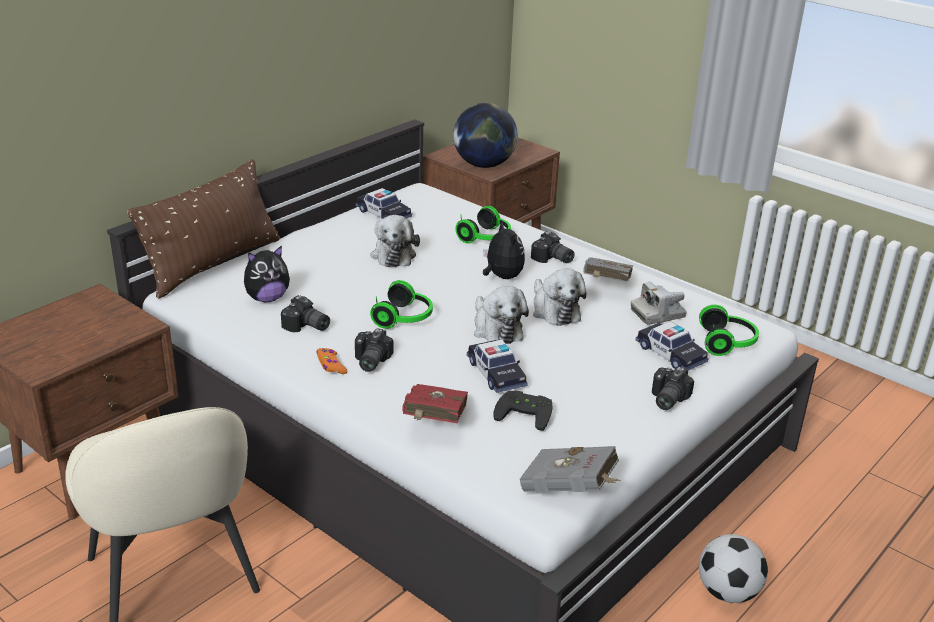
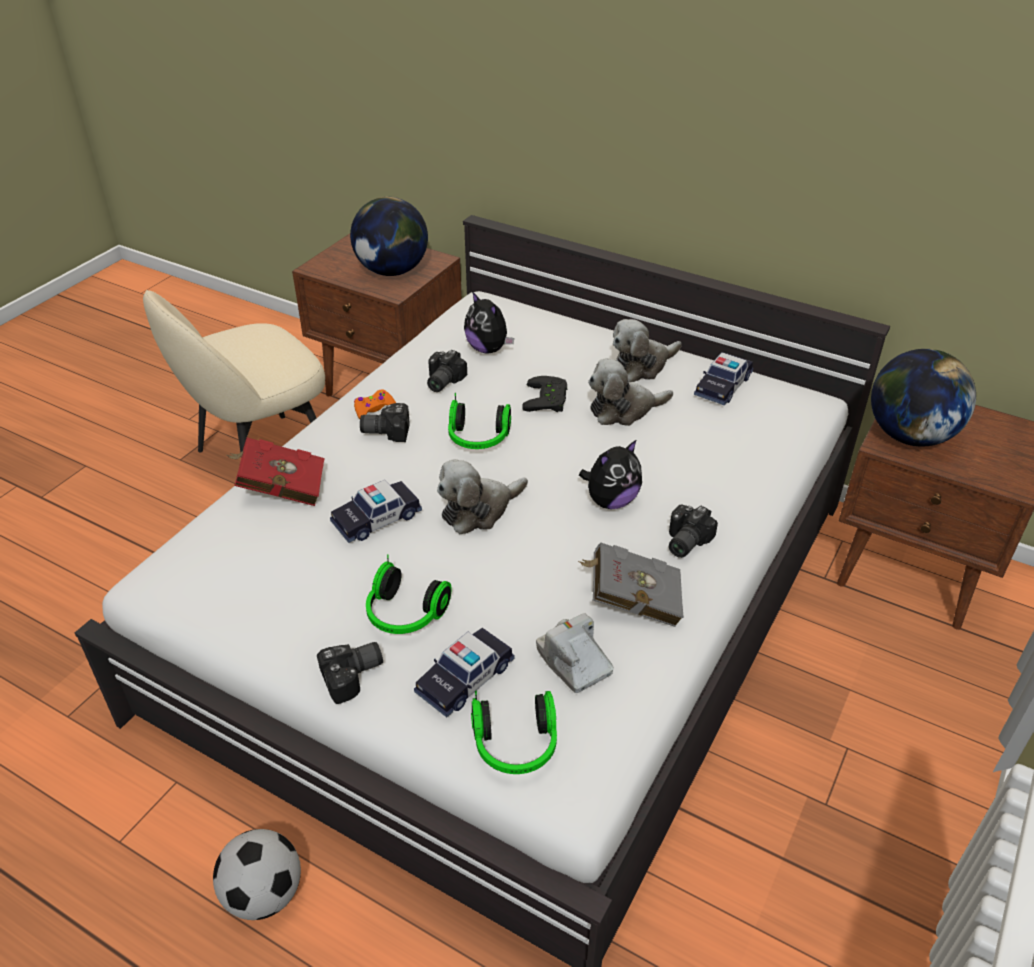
camera: 80 degrees right, 10 degrees up
(95, 323) = (392, 271): none -> globe
(213, 264) = (544, 307): brown pillow -> none
(486, 238) = (709, 475): headphones -> headphones (404, 615)
(525, 412) = (303, 550): black game controller -> black game controller (549, 399)
(554, 310) = (544, 556): plush toy -> plush toy (642, 366)
(571, 490) = (165, 599): grey book -> none
(666, 399) = (354, 677): camera -> camera turned 135 degrees clockwise

